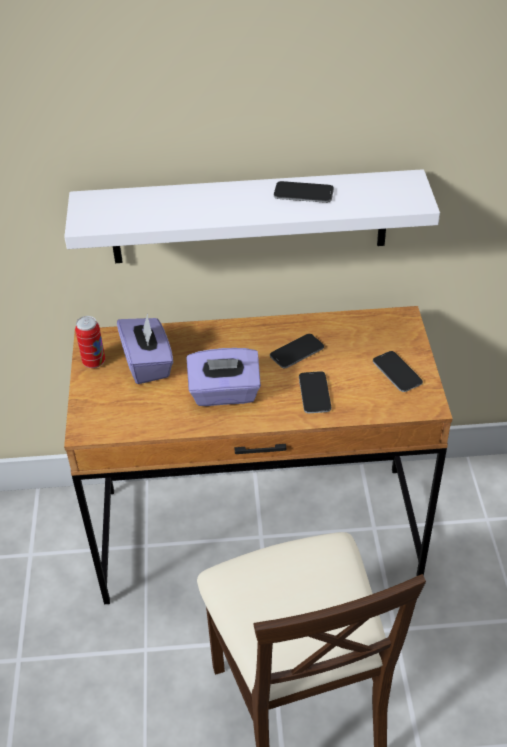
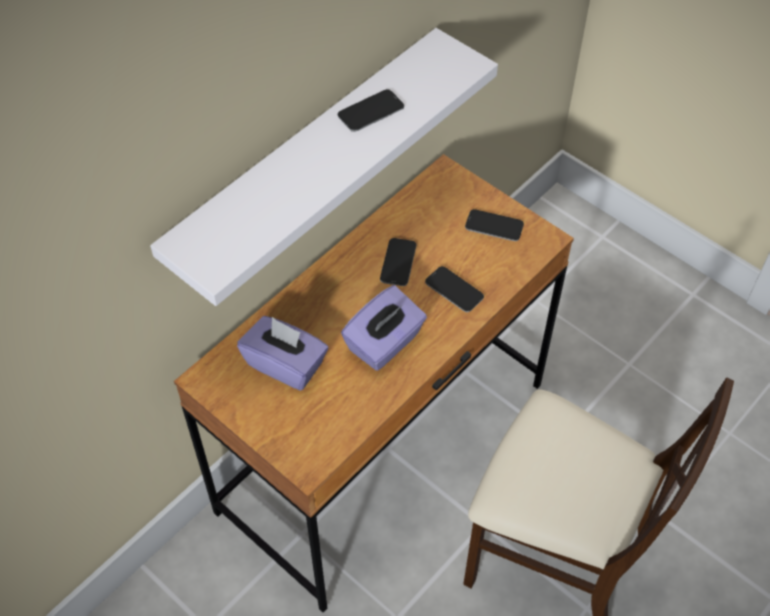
camera: 45 degrees left, 10 degrees up
(94, 362) = (234, 399): can -> none

